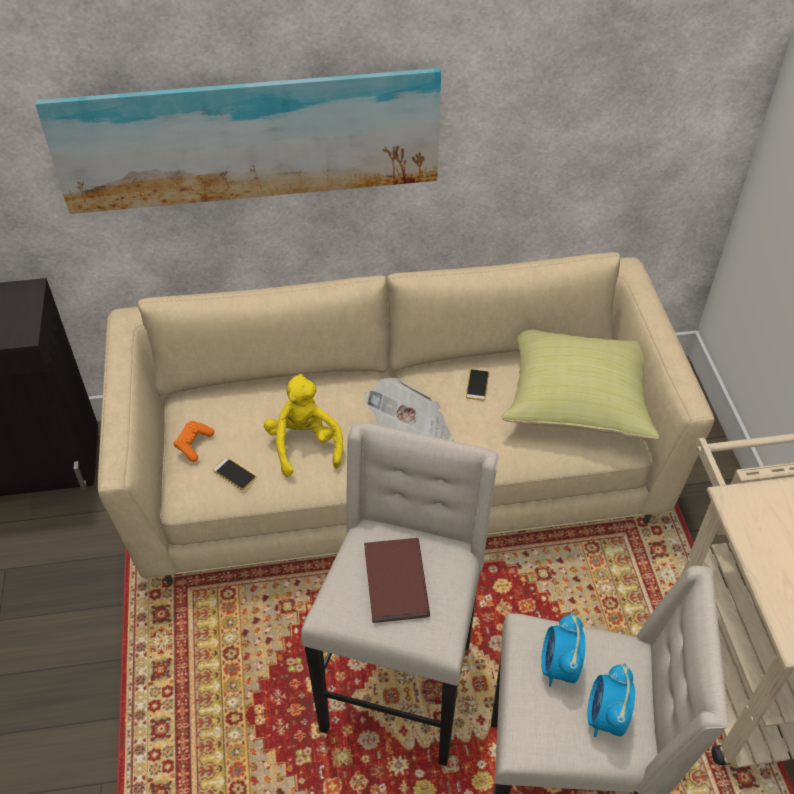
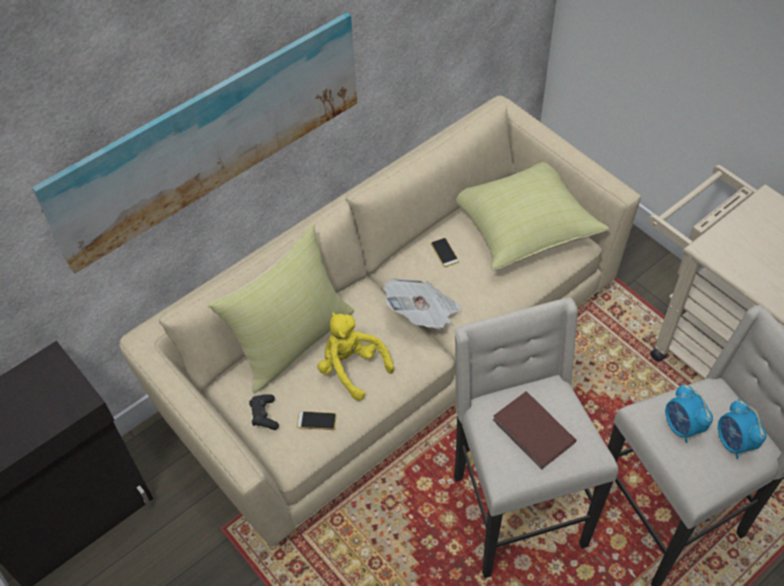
camera: 30 degrees left, 5 degrees up
(194, 445) = (264, 415): orange game controller -> black game controller
(271, 393) = (292, 340): none -> yellow pillow

